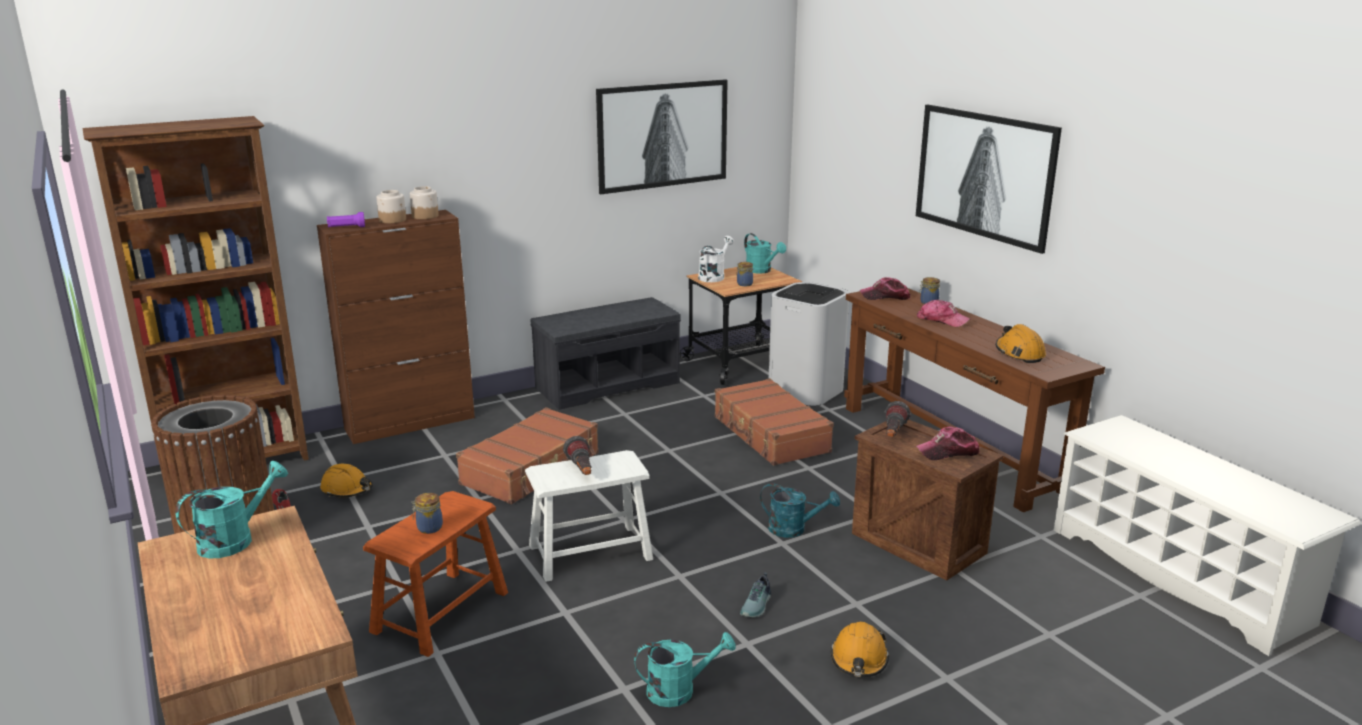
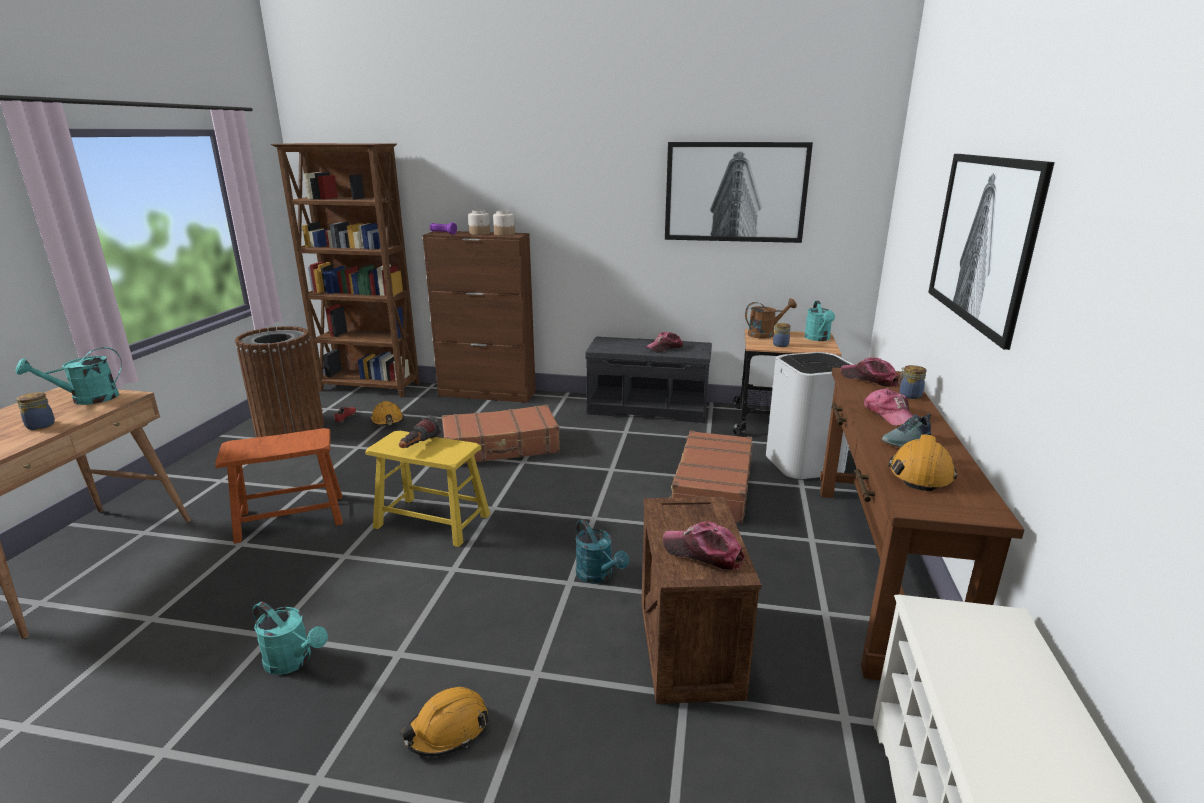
camera: 40 degrees right, 0 degrees up
(235, 540) = (86, 400): turquoise watering can -> turquoise watering can turned 150 degrees clockwise
(428, 528) = (267, 446): jar -> jar (40, 425)
(590, 552) = (432, 521): white stool -> yellow stool
(623, 313) = (664, 348): none -> cap
(713, 276) = (765, 334): white watering can -> brown watering can
(757, 605) = (461, 626): shoe -> shoe (907, 441)
(893, 434) = (682, 512): flashlight -> none

